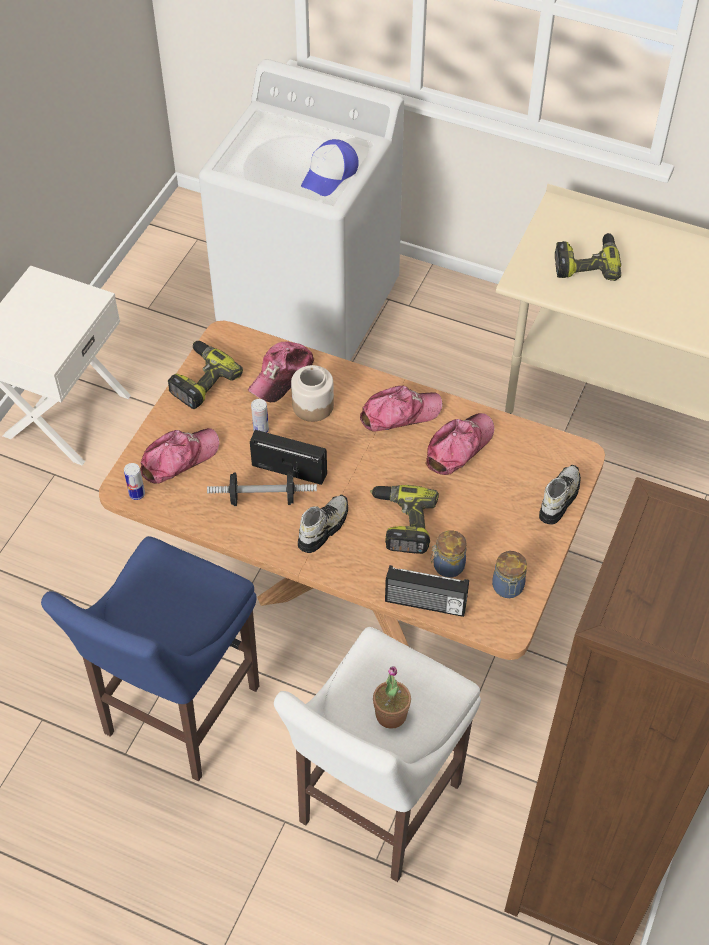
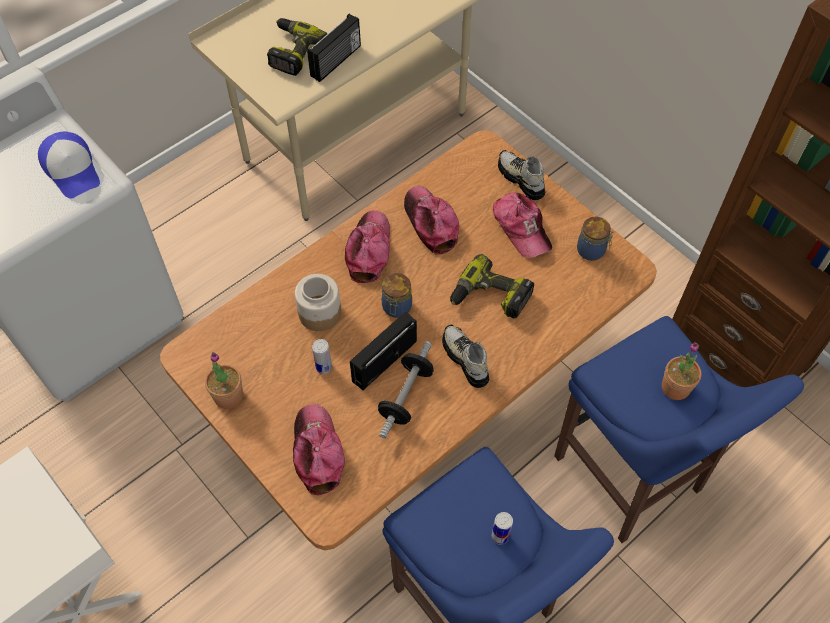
camera: 65 degrees left, 5 degrees up
(137, 494) = (341, 507): can -> can (500, 536)
(200, 380) = (228, 396): power drill -> potted plant
(282, 376) = (268, 324): cap -> cap (521, 228)
(374, 808) = (631, 479): white stool -> blue stool
(425, 604) = (582, 315): radio -> radio (336, 61)
(447, 566) = (551, 283): jar -> jar (396, 308)

